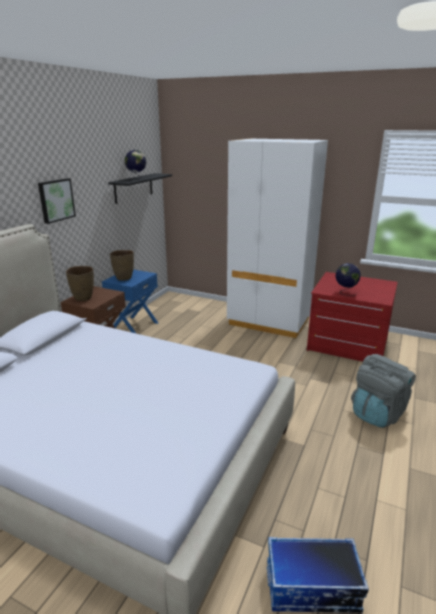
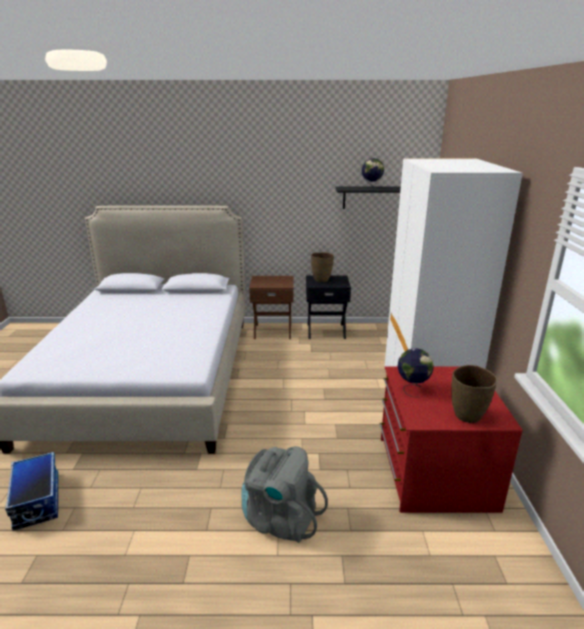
camera: 65 degrees right, 0 degrees up
(55, 200) = (265, 193): picture -> none
(83, 298) = (265, 279): brown vase -> brown vase (467, 416)
(133, 327) = (326, 330): blue nightstand -> black nightstand

